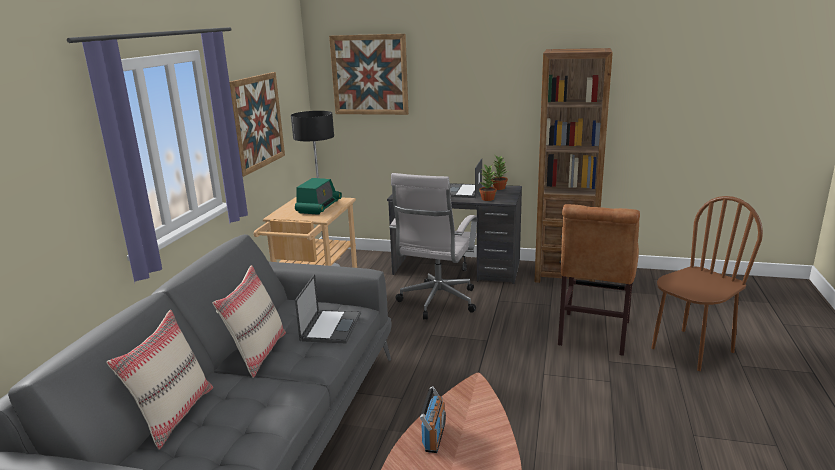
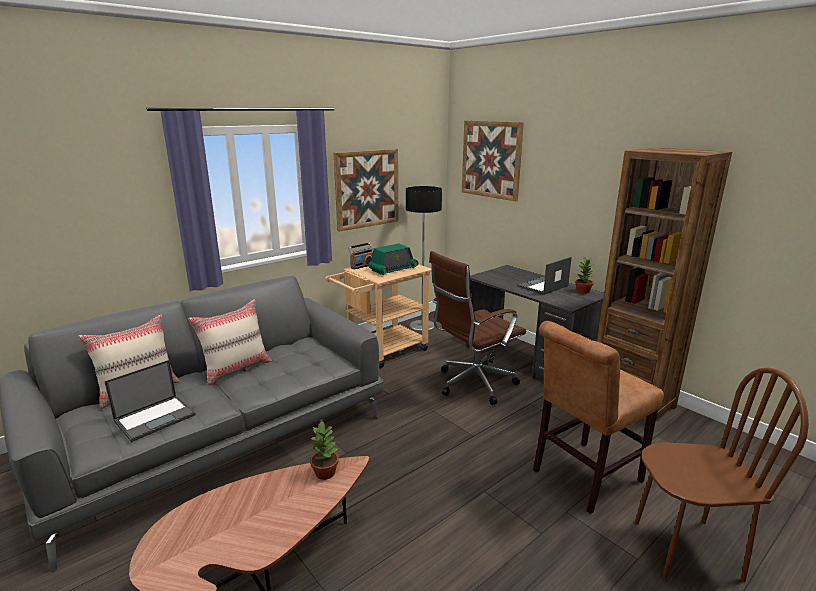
camera: 35 degrees right, 0 degrees up
(331, 326) = (302, 368): laptop -> laptop (156, 417)
(434, 436) = (262, 492): radio -> radio (361, 266)
(437, 303) = (472, 384): white office chair -> brown office chair
(487, 199) = (553, 299): potted plant -> potted plant (326, 472)

